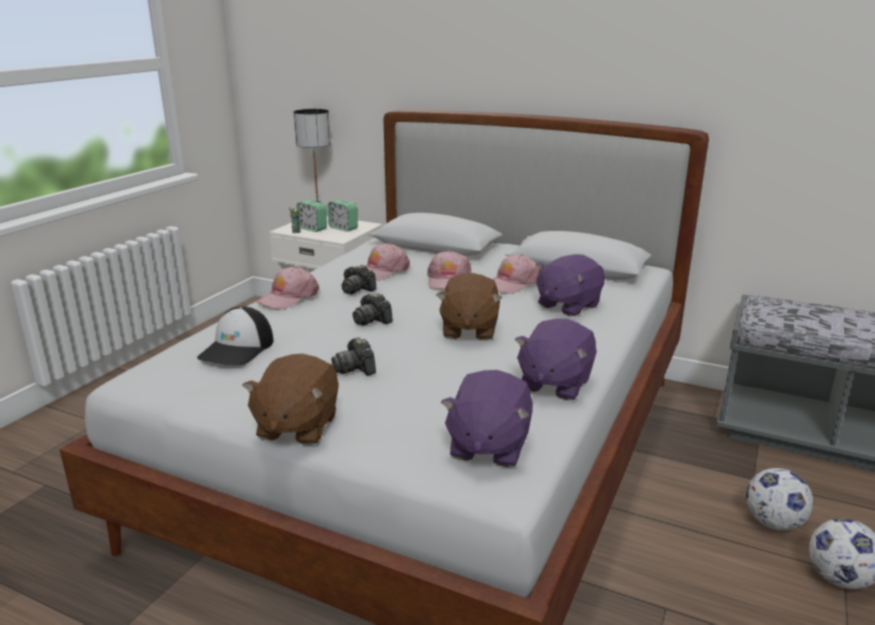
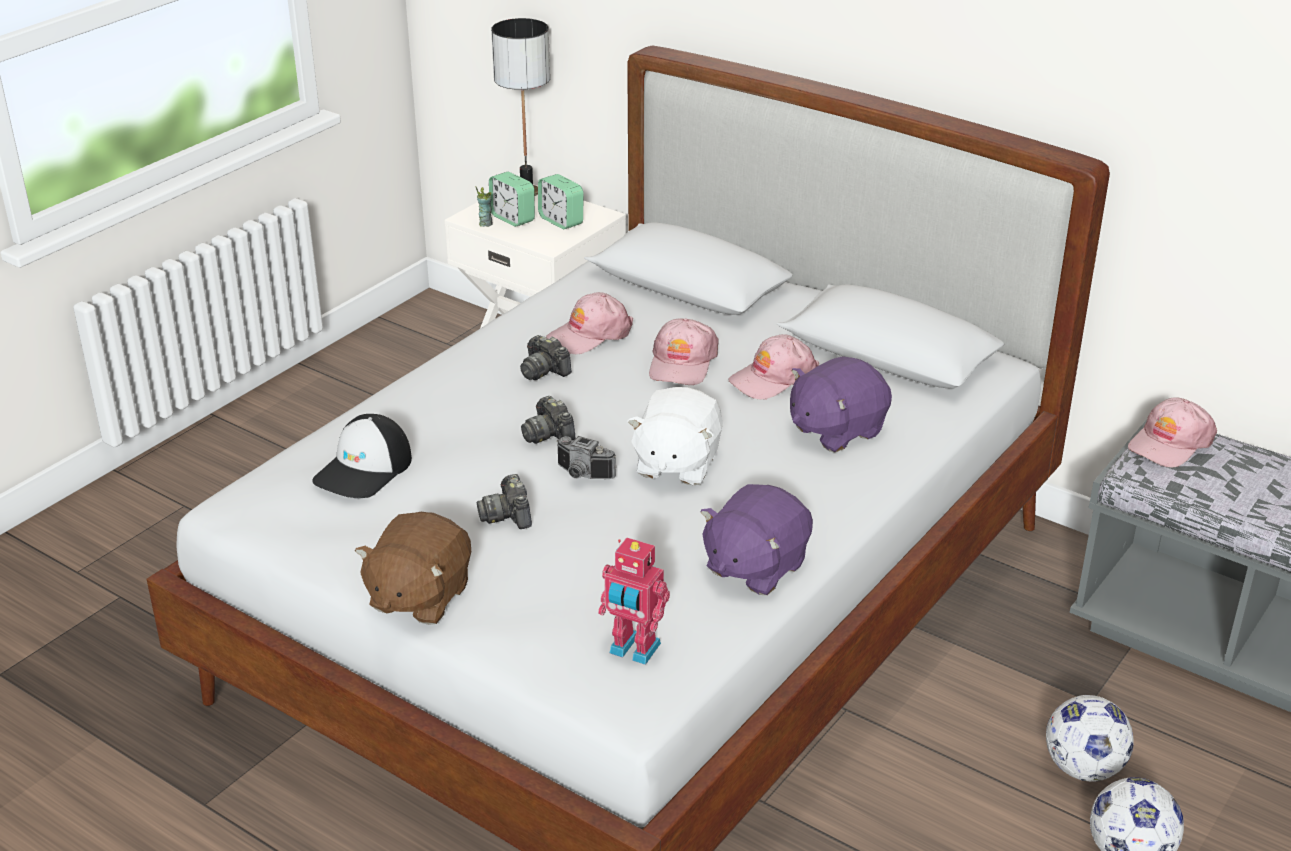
camera: 10 degrees right, 10 degrees up
(288, 297) = (445, 378): pink cap -> pink cap (1169, 443)
(404, 340) = (582, 475): none -> camera
(468, 330) = (676, 464): brown plush toy -> white plush toy
(488, 446) = (633, 650): purple plush toy -> toy robot

